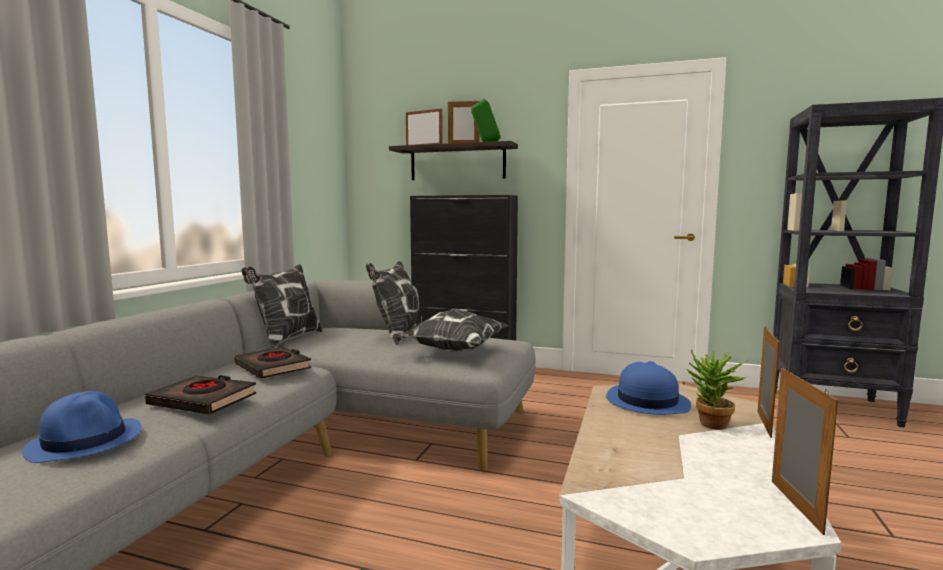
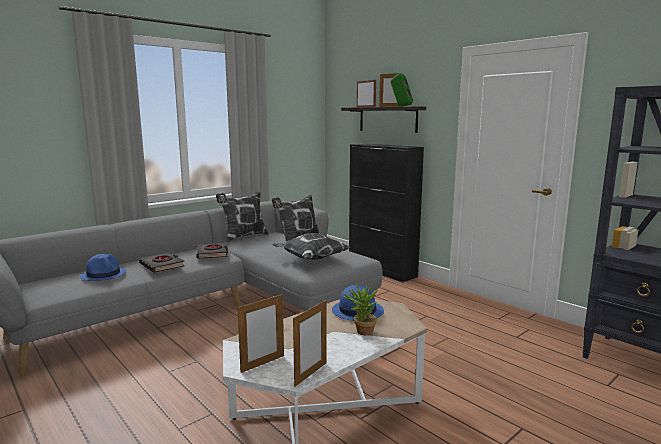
camera: 30 degrees right, 5 degrees up
(764, 424) = (396, 339): picture frame -> picture frame (263, 364)

